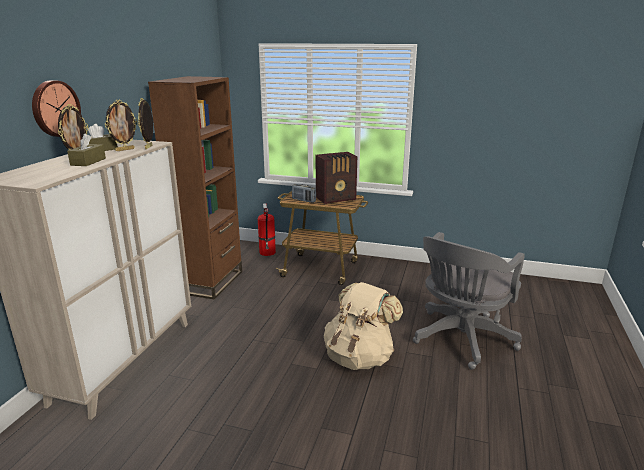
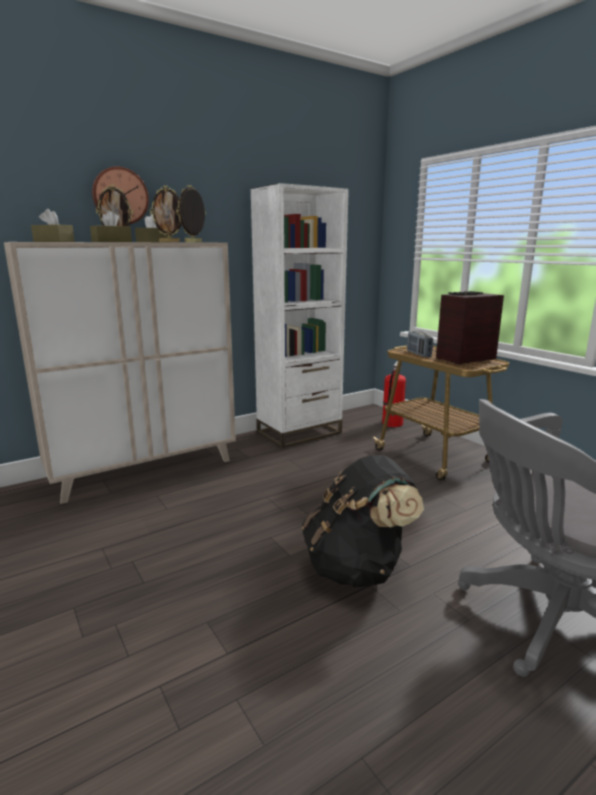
camera: 40 degrees right, 5 degrees down
(45, 174) = (54, 241): none -> brown tissue box
(210, 282) = (299, 432): brown bookcase -> white bookcase
(336, 199) = (464, 359): radio -> radio turned 135 degrees clockwise
(359, 357) = (357, 568): beige backpack -> black backpack

